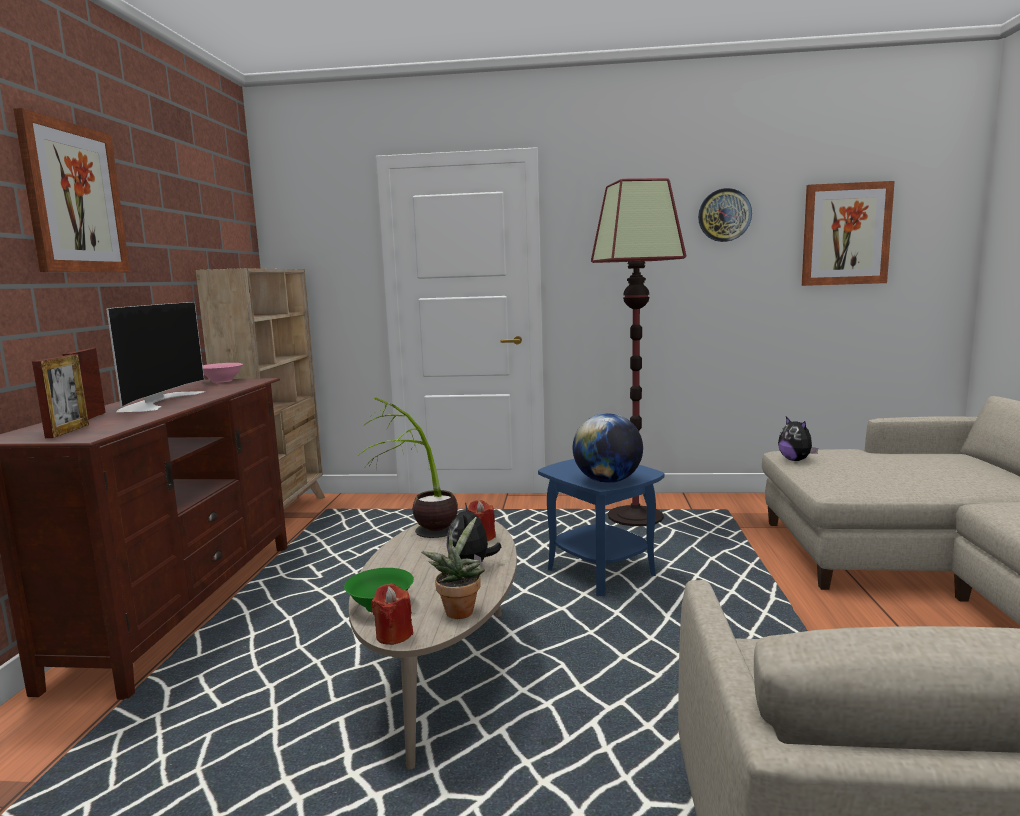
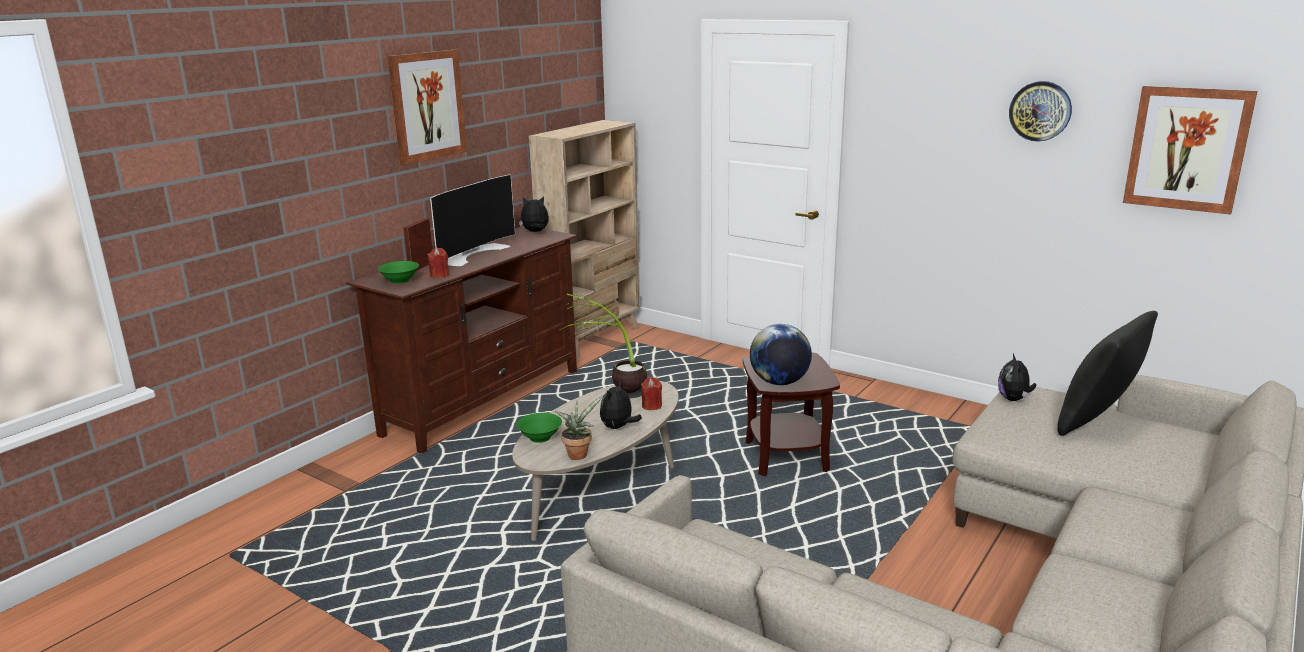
camera: 30 degrees right, 10 degrees up
(67, 431) = (400, 281): picture frame -> green bowl
(222, 381) = (535, 232): pink bowl -> plush toy
(394, 635) = (529, 458): red candle -> red candle (439, 275)
(600, 572) = (785, 456): blue side table -> brown side table
(635, 517) = (882, 414): floor lamp -> none
(885, 459) = (1097, 422): none -> black pillow

